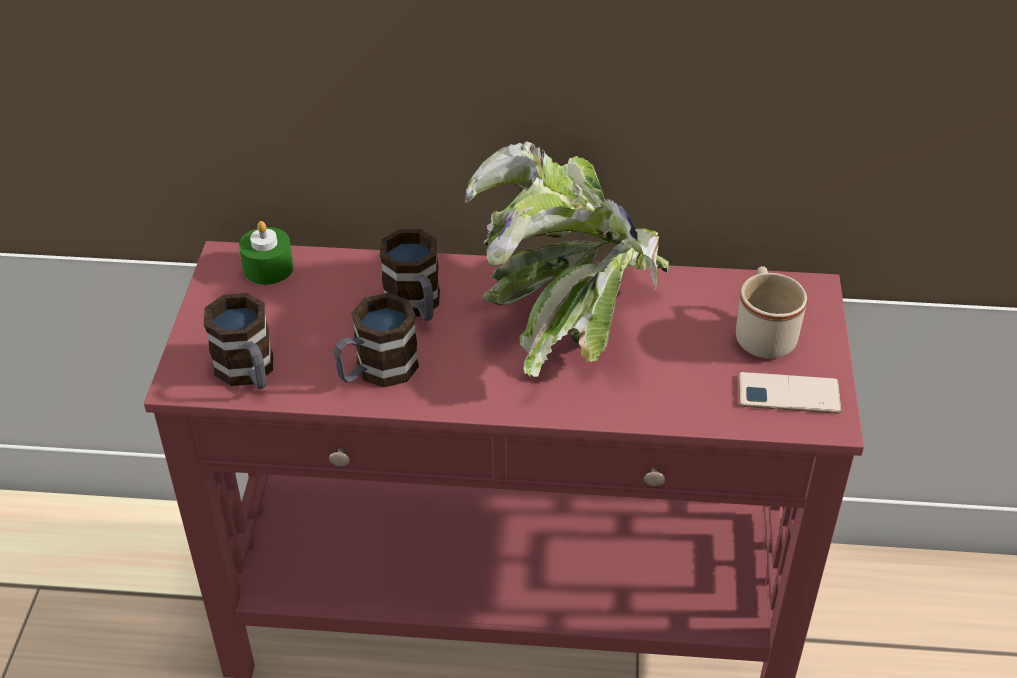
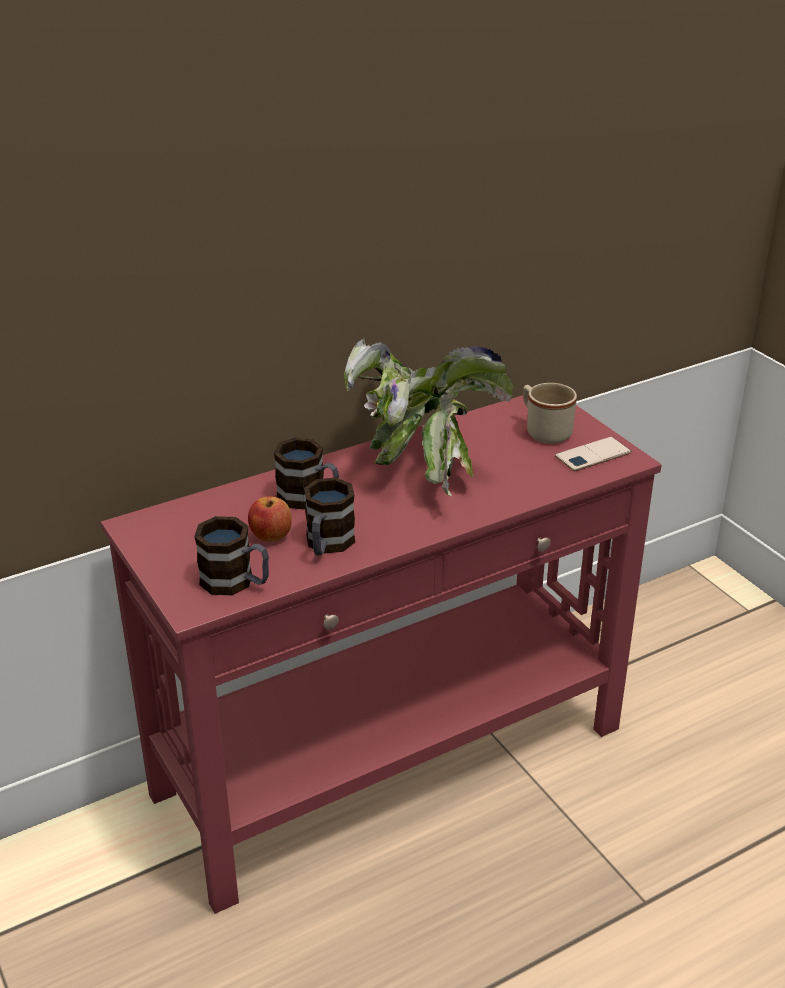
camera: 35 degrees left, 10 degrees down
(268, 268) = (173, 519): green candle -> none
(334, 334) = (271, 537): none -> apple

